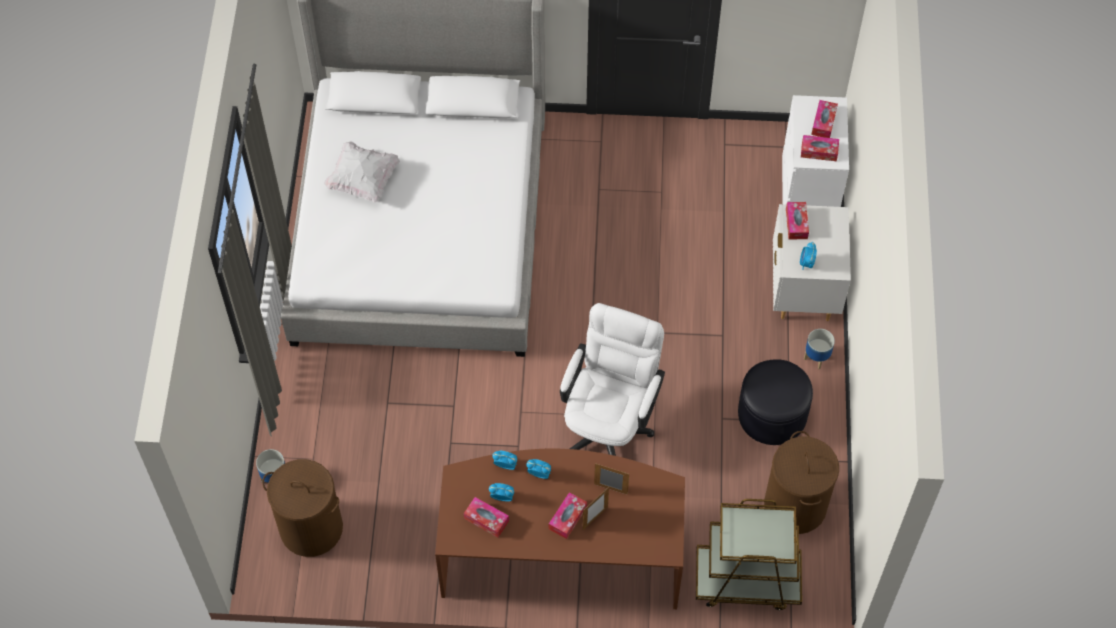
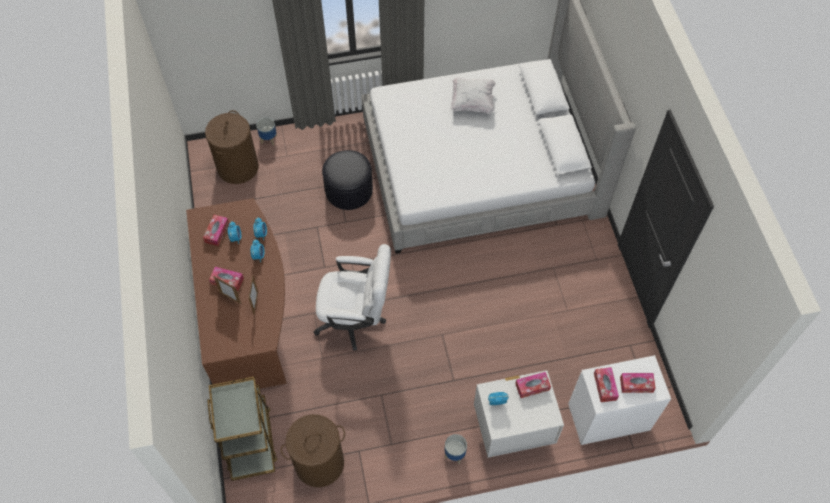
camera: 75 degrees right, 0 degrees up
(772, 414) = (394, 430): black ottoman -> black ottoman (349, 190)

